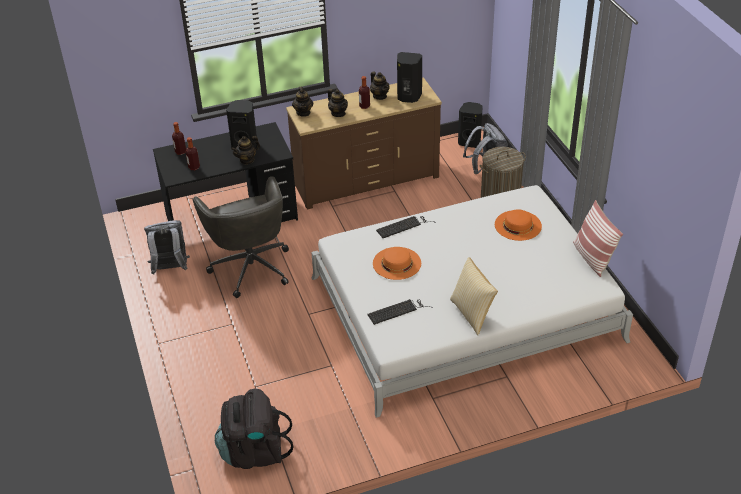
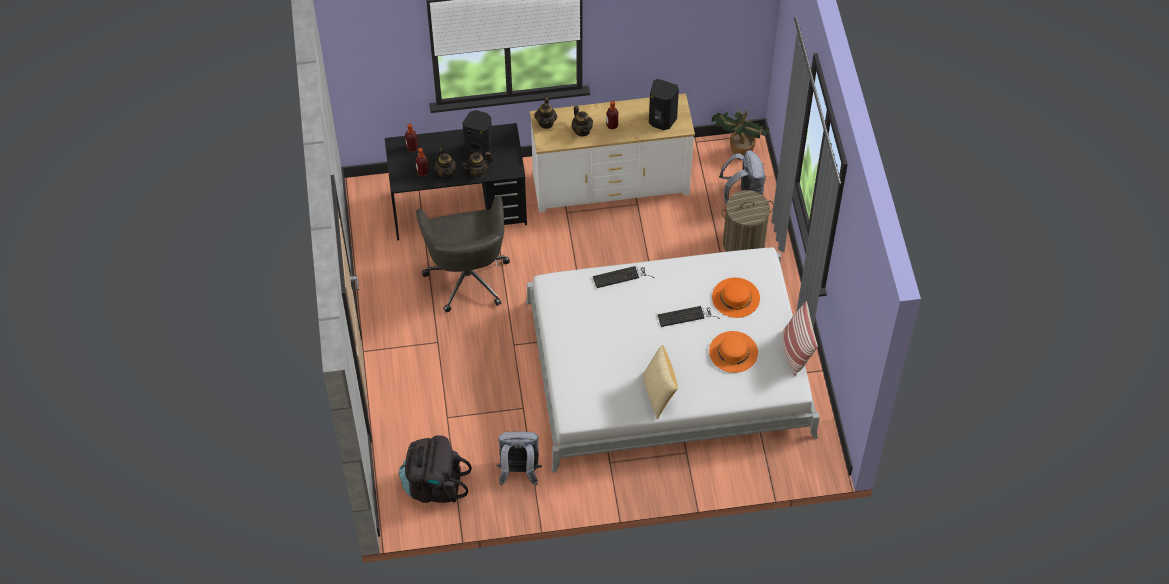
camera: 10 degrees right, 15 degrees up
(170, 269) = (387, 263): grey backpack -> grey backpack (519, 472)
(366, 180) = (610, 183): brown dresser -> white dresser
(380, 96) = (631, 113): teapot -> teapot (446, 172)
(397, 263) = (602, 321): orange hat -> orange hat (733, 351)
(398, 311) = (590, 377): keyboard -> keyboard (687, 316)
(470, 142) = (738, 150): black speaker -> potted plant

